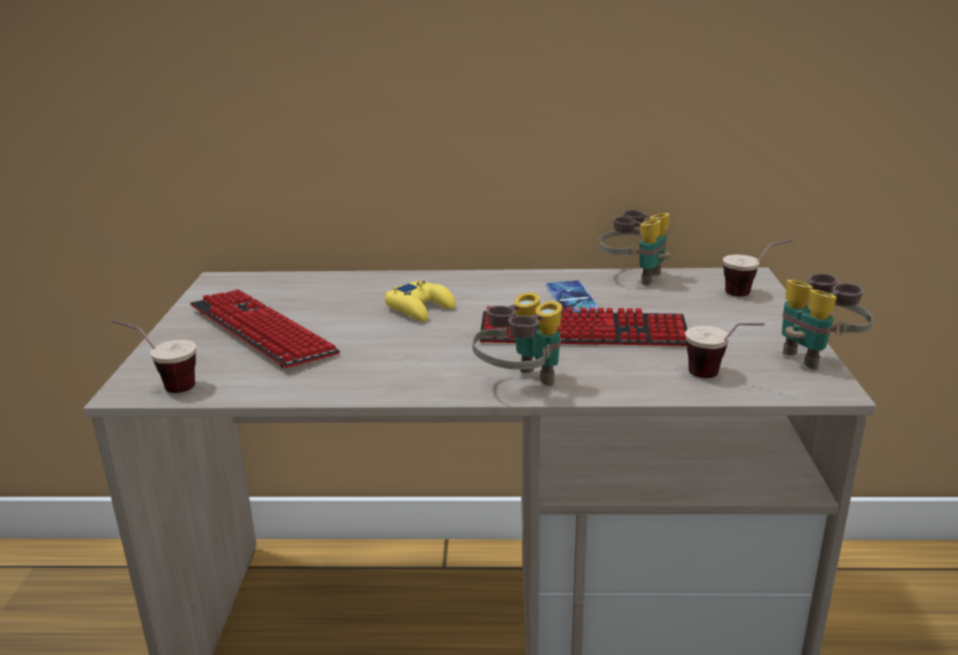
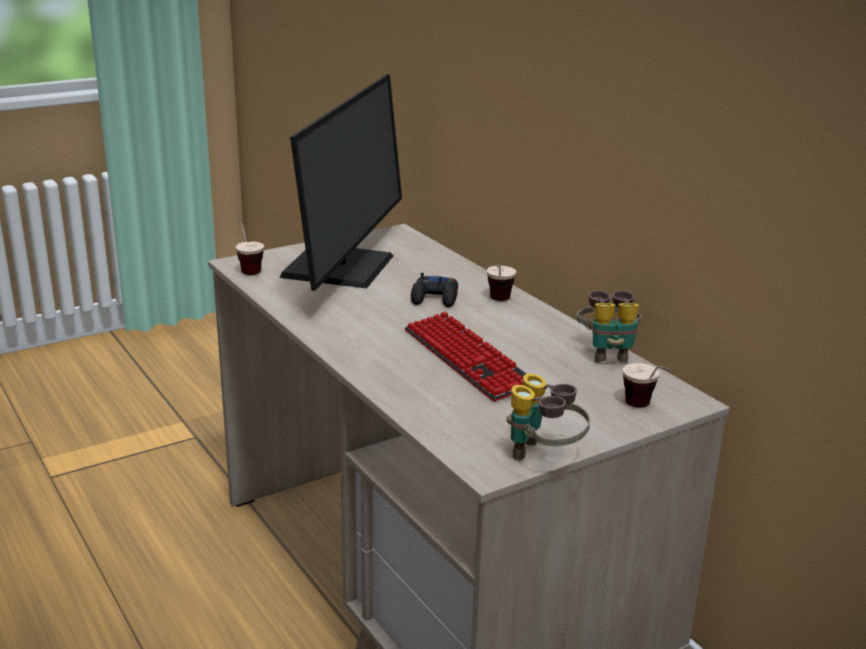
camera: 55 degrees right, 0 degrees up
(261, 331) = (341, 266): keyboard -> monitor
(420, 308) = (435, 298): yellow game controller -> black game controller
(520, 385) = (358, 358): binoculars -> none
(571, 298) = (526, 340): phone -> none
(719, 378) = (451, 423): cup -> cup (498, 302)

